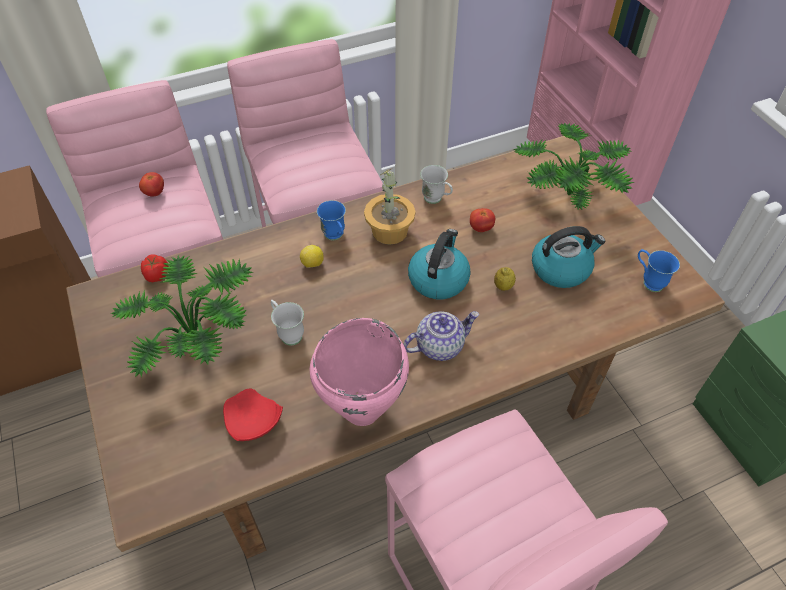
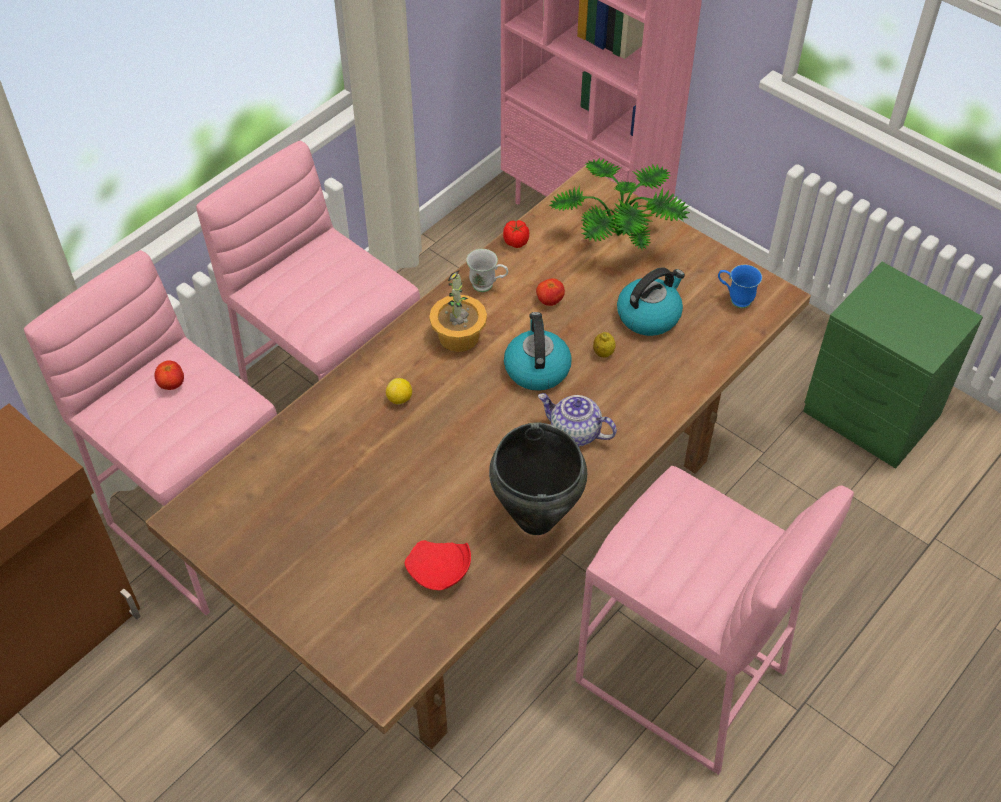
camera: 25 degrees left, 0 degrees up
(157, 276) = (239, 472): tomato -> tomato (516, 242)
(200, 344) = (336, 521): potted plant -> none
(288, 333) = (419, 477): white mug -> none
(335, 237) = (406, 362): blue mug -> none
(361, 410) = (535, 520): pink cooking pot -> black cooking pot
(440, 345) = (574, 433): teapot -> teapot turned 105 degrees counterclockwise

